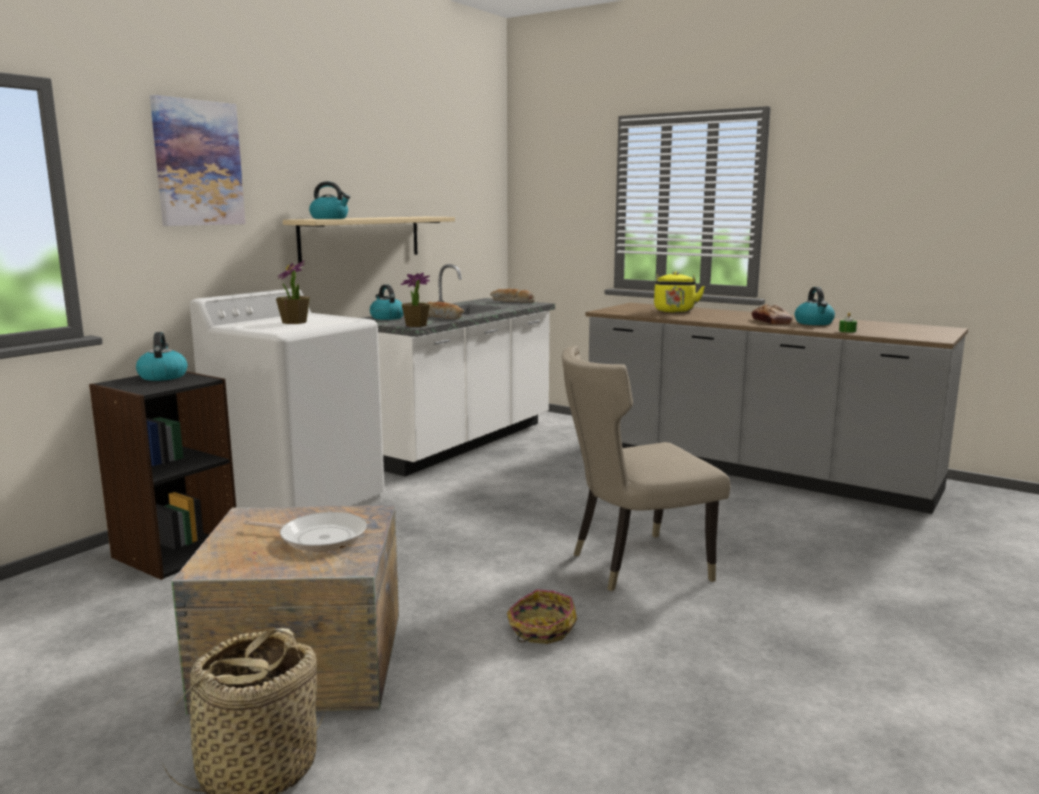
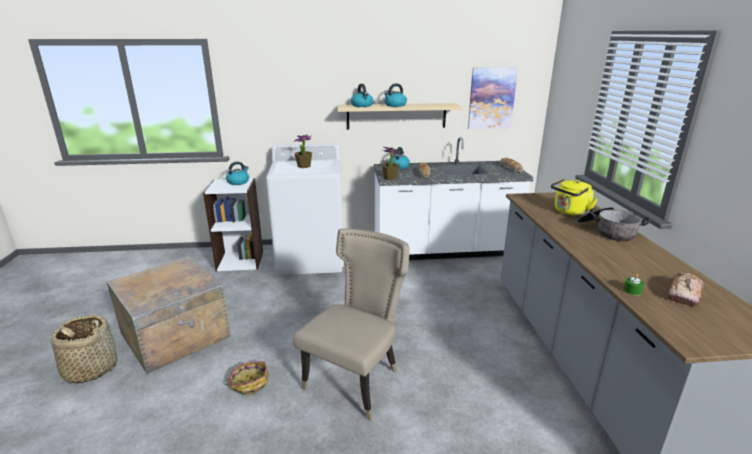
camera: 50 degrees right, 10 degrees up
(175, 552) = (240, 260): black bookcase -> white bookcase
(198, 163) = (284, 75): picture -> picture (491, 98)
(318, 537) = (168, 286): frying pan -> none
(633, 565) = (357, 379): beige chair -> beige chair turned 90 degrees clockwise
(735, 314) = (607, 232): none -> cooking pot
(771, 322) = (605, 251): bread -> bread (684, 294)
(814, 323) = (641, 268): kettle -> kettle (395, 105)

